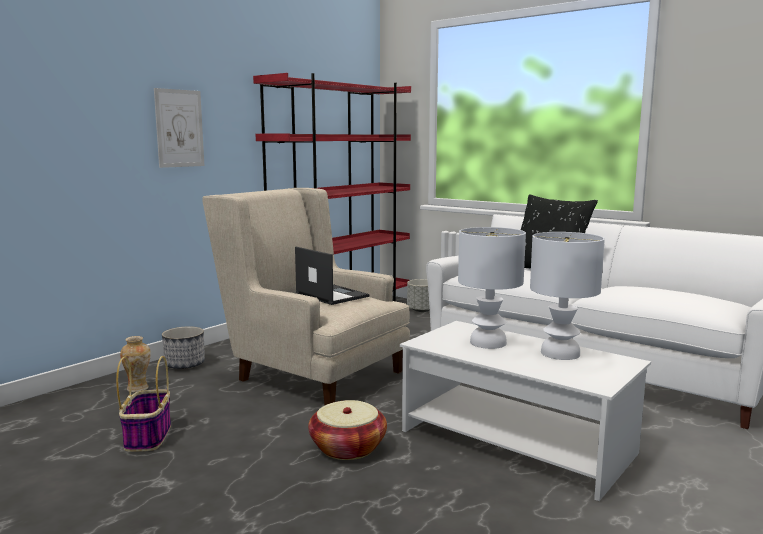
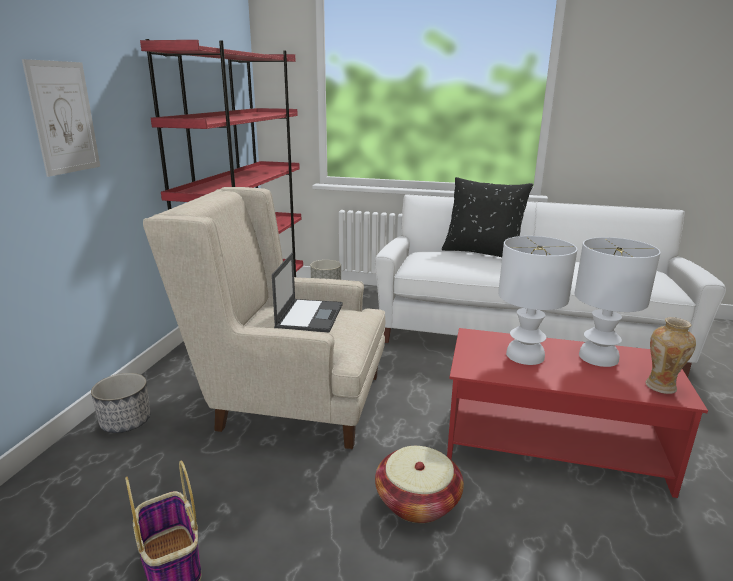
camera: 25 degrees left, 10 degrees up
(138, 388) = (92, 479): vase -> vase (661, 386)
(331, 295) = (309, 315): laptop -> laptop turned 75 degrees clockwise
(517, 442) = (553, 443): white coffee table -> red coffee table

